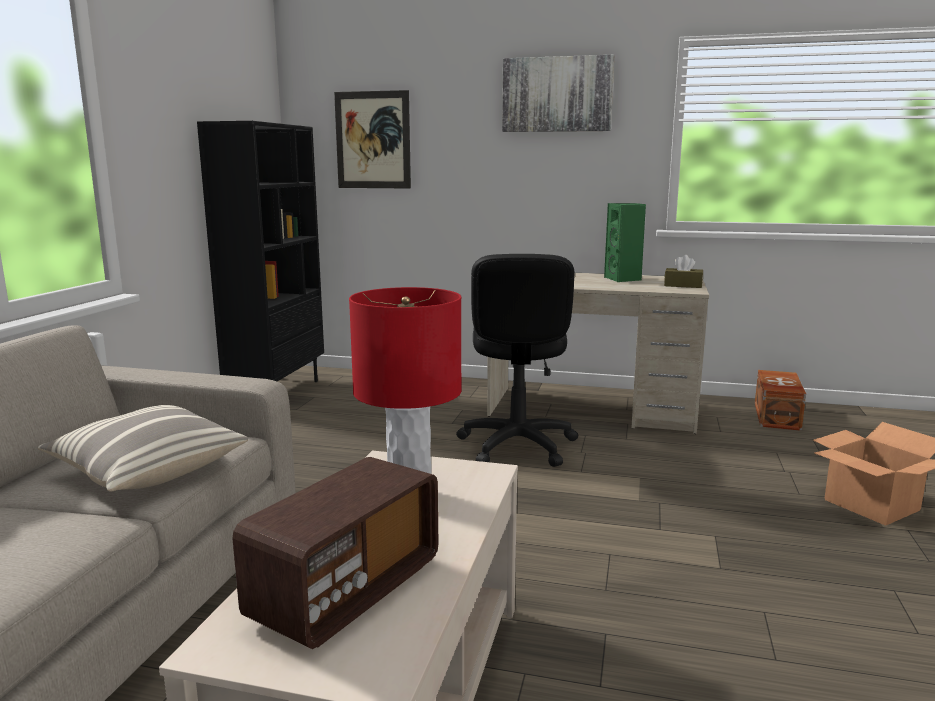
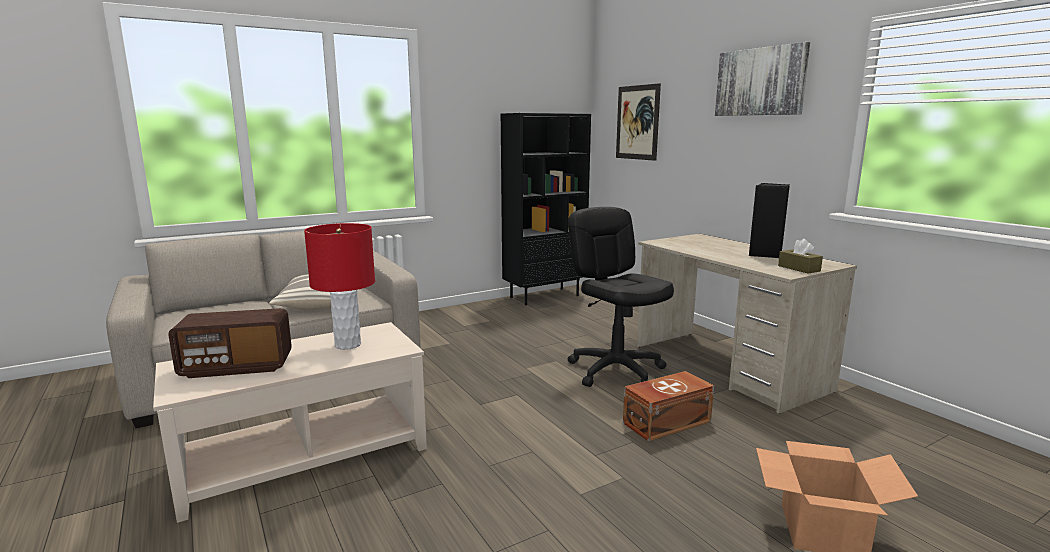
camera: 45 degrees right, 0 degrees up
(517, 445) = (616, 370): black office chair -> black office chair turned 105 degrees clockwise
(623, 279) = (765, 254): green speaker -> black speaker
(775, 416) = (908, 431): brown storage box -> brown storage box (665, 422)

